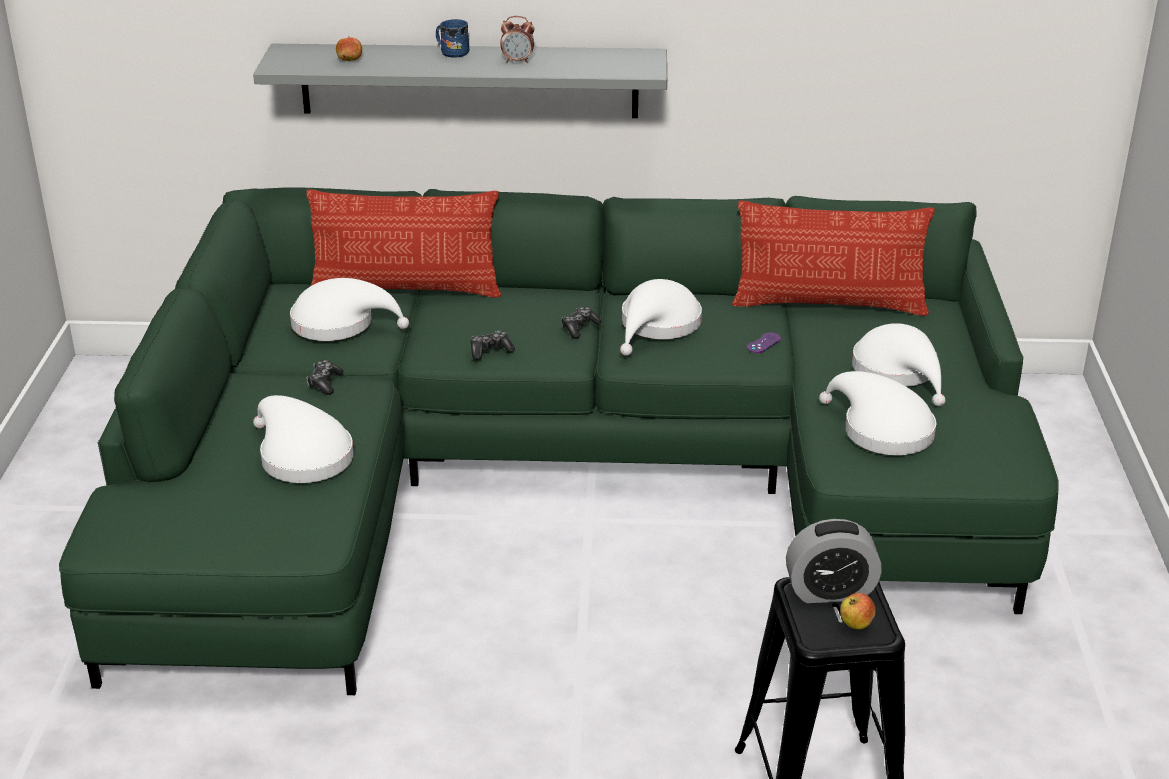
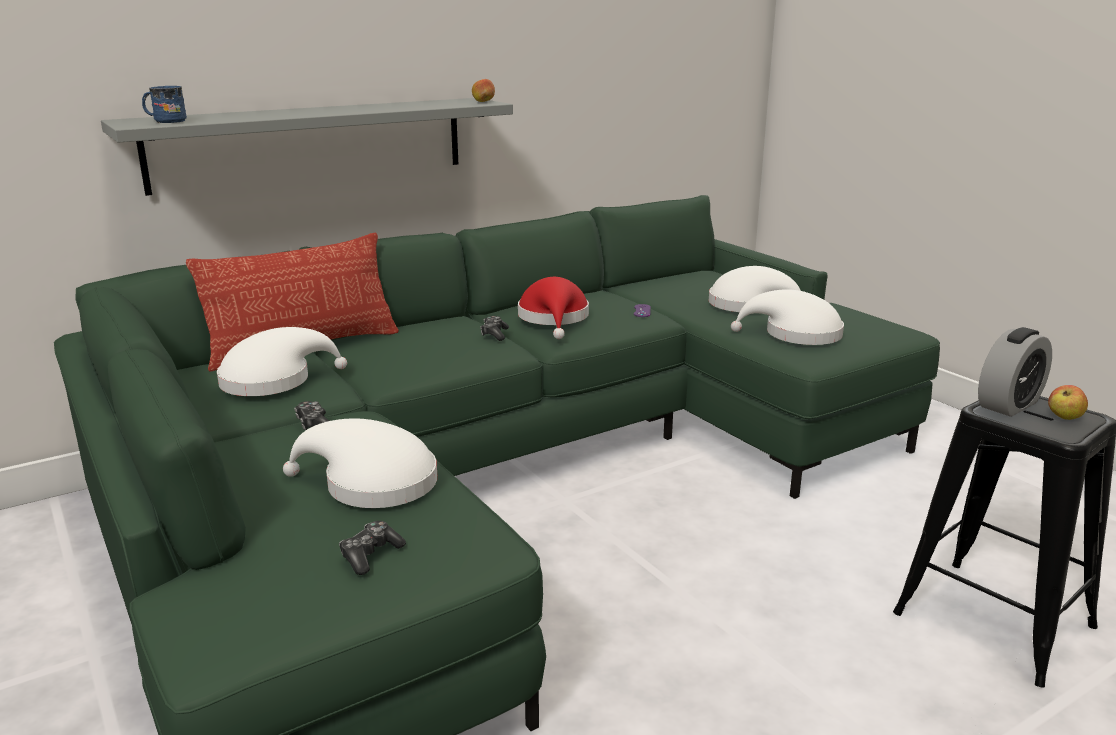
camera: 35 degrees left, 10 degrees down
(350, 61) = (210, 118): apple -> apple (483, 102)
(451, 52) = (301, 109): blue mug -> blue mug (165, 121)
(490, 351) = (443, 363): game controller -> game controller (370, 555)
(517, 61) = (372, 107): alarm clock -> none
(658, 326) = (554, 319): white hat -> red hat
(828, 304) = (643, 286): pillow -> none

